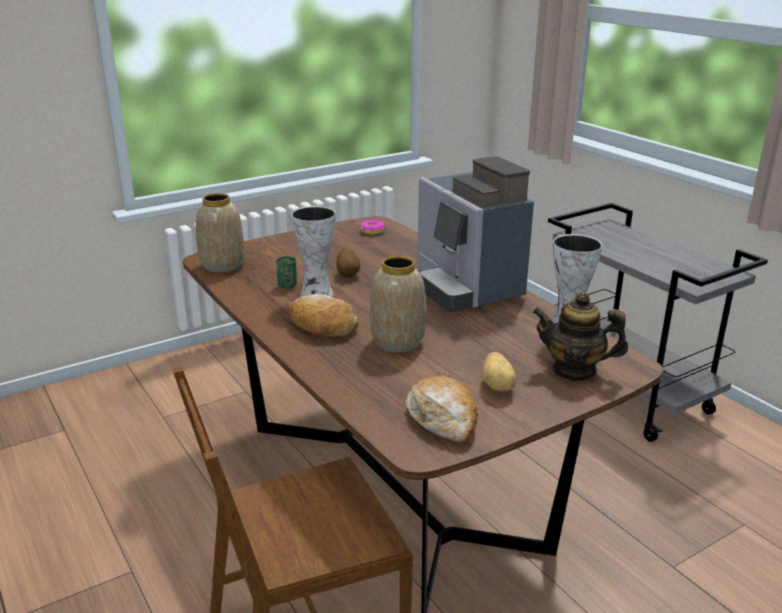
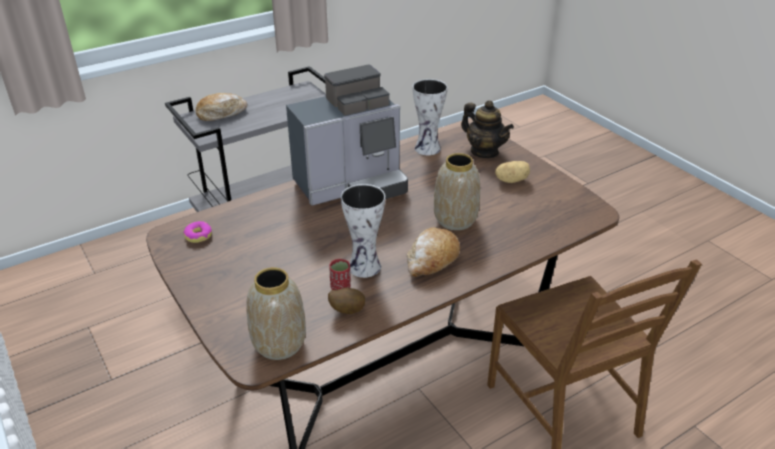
camera: 90 degrees left, 10 degrees up
(287, 285) = (340, 287): green cup -> red cup
(348, 275) = (317, 248): potato -> potato (347, 310)
(443, 419) = (558, 202): bread -> bread (221, 113)
(574, 370) = (484, 152): teapot -> teapot turned 60 degrees counterclockwise

